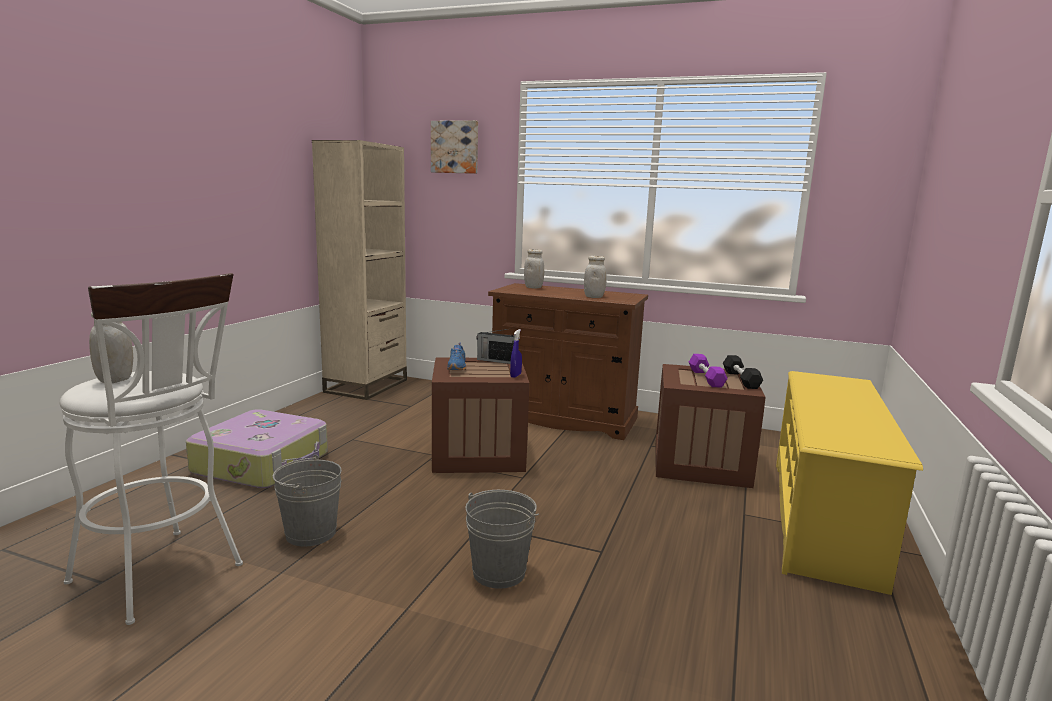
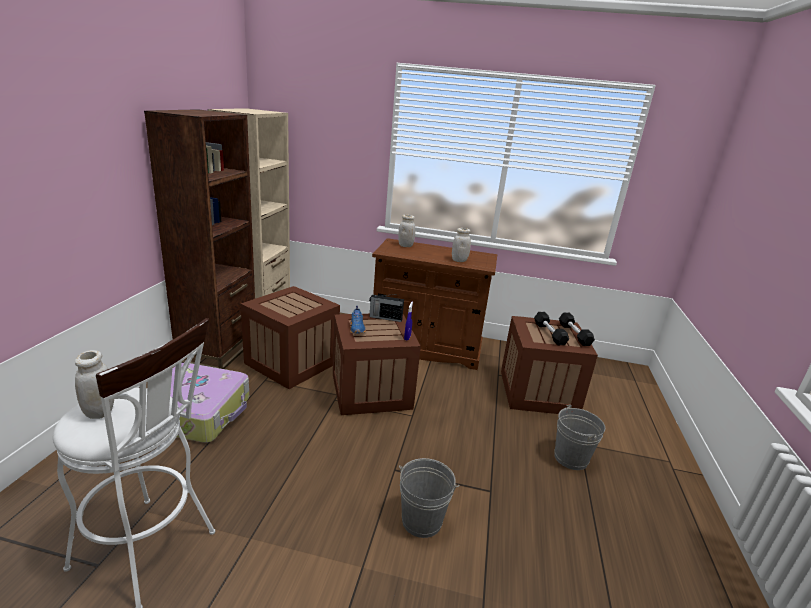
camera: 10 degrees left, 10 degrees up
(309, 412) = (218, 350): none -> brown bookcase
(311, 533) = (262, 491): grey bucket -> grey bucket (570, 458)
(389, 426) = (291, 363): none -> crate
(455, 147) = (334, 115): picture -> none
(706, 378) = (549, 334): purple dumbbell -> black dumbbell
(823, 518) = (633, 443): yellow shoe rack -> none

